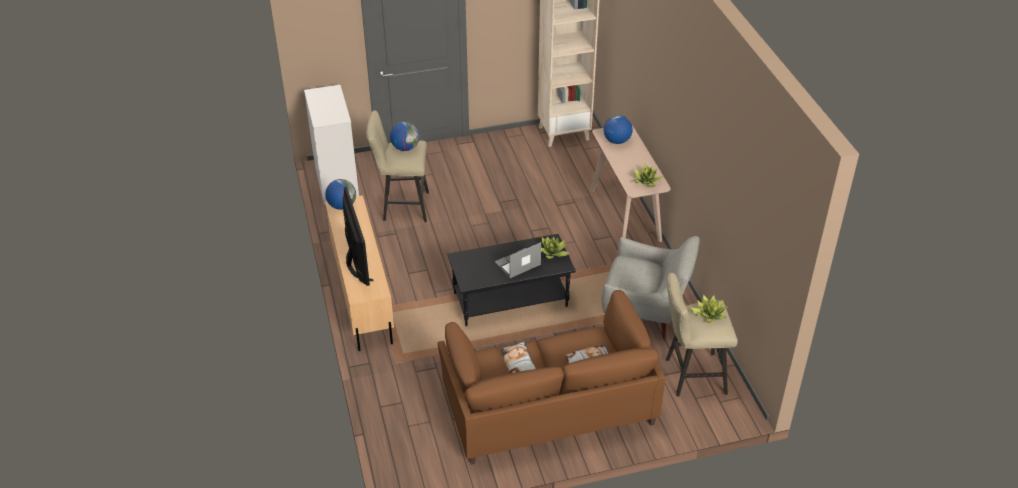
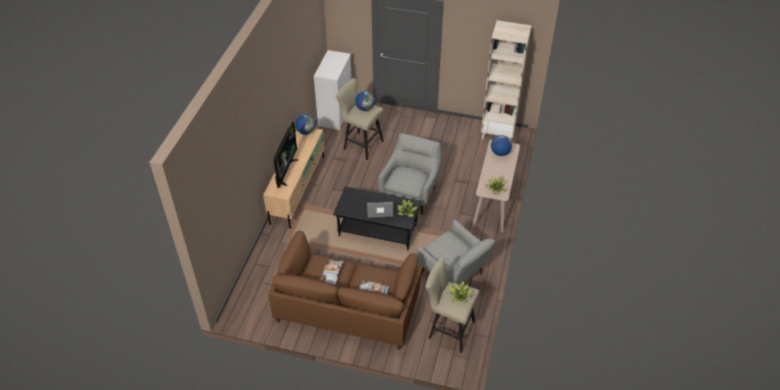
camera: 30 degrees right, 5 degrees up
(515, 240) = (410, 193): none -> grey armchair

